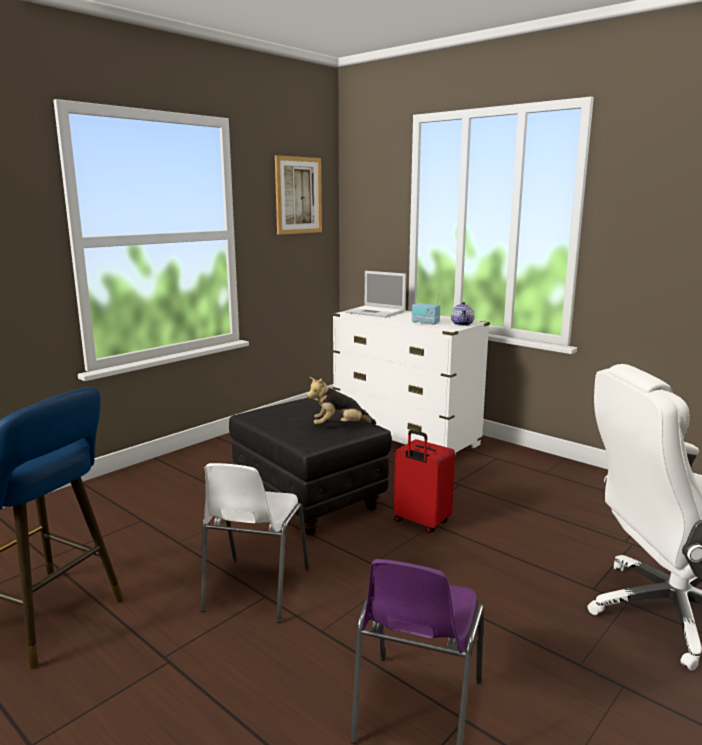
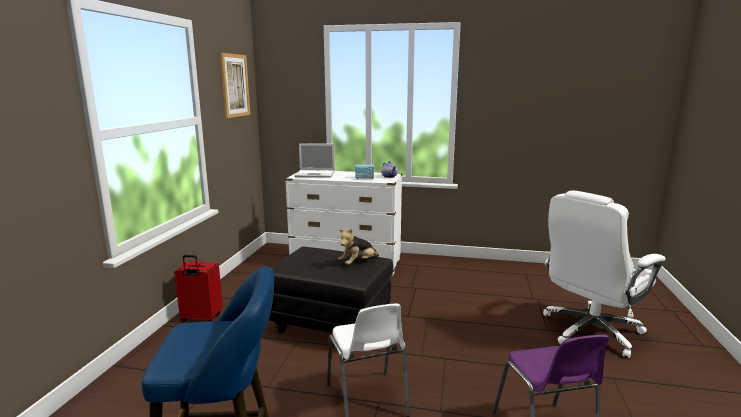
camera: 30 degrees left, 0 degrees up
(421, 522) = (419, 319): red suitcase -> red suitcase (201, 318)

